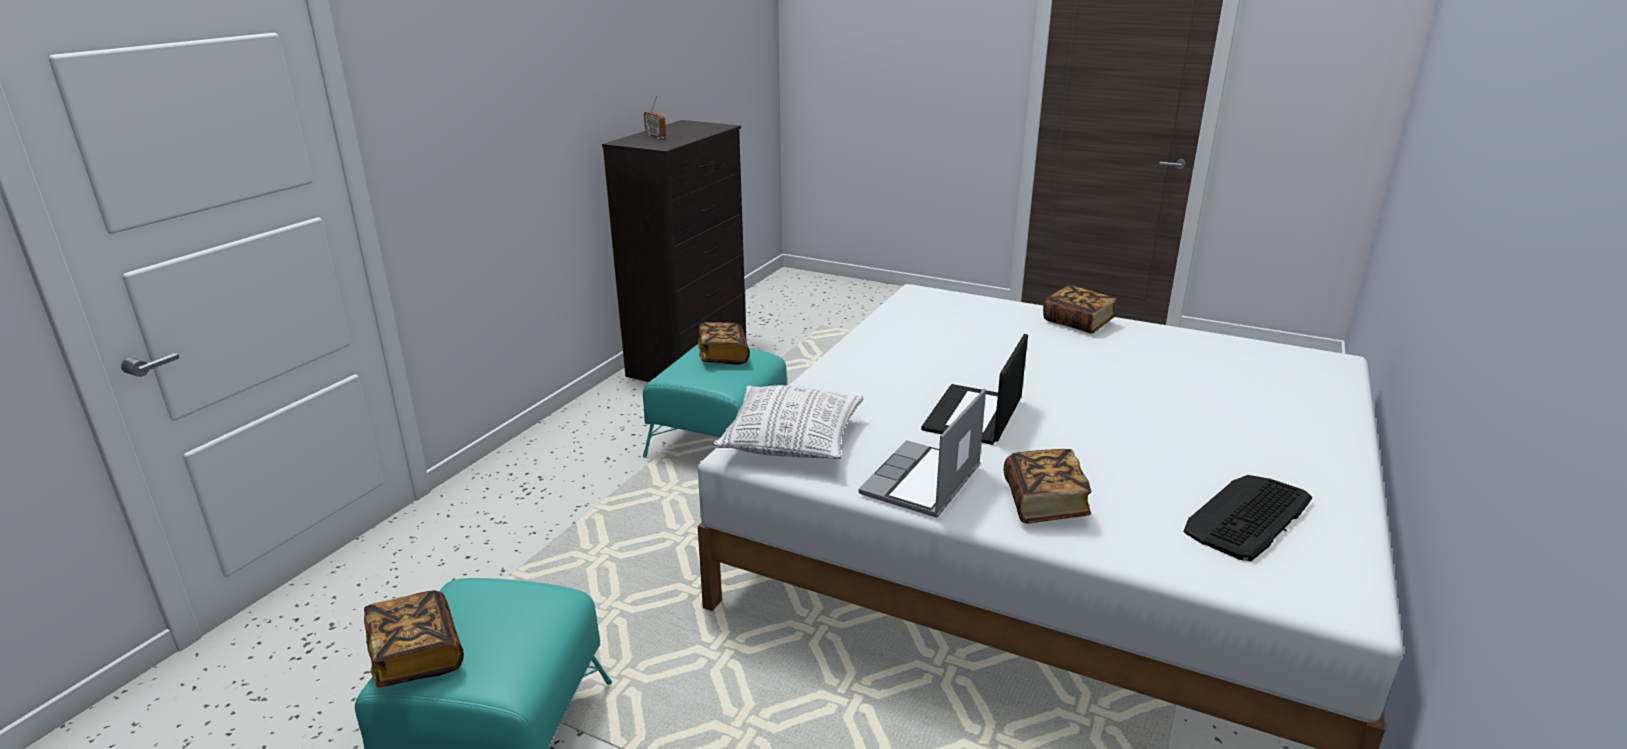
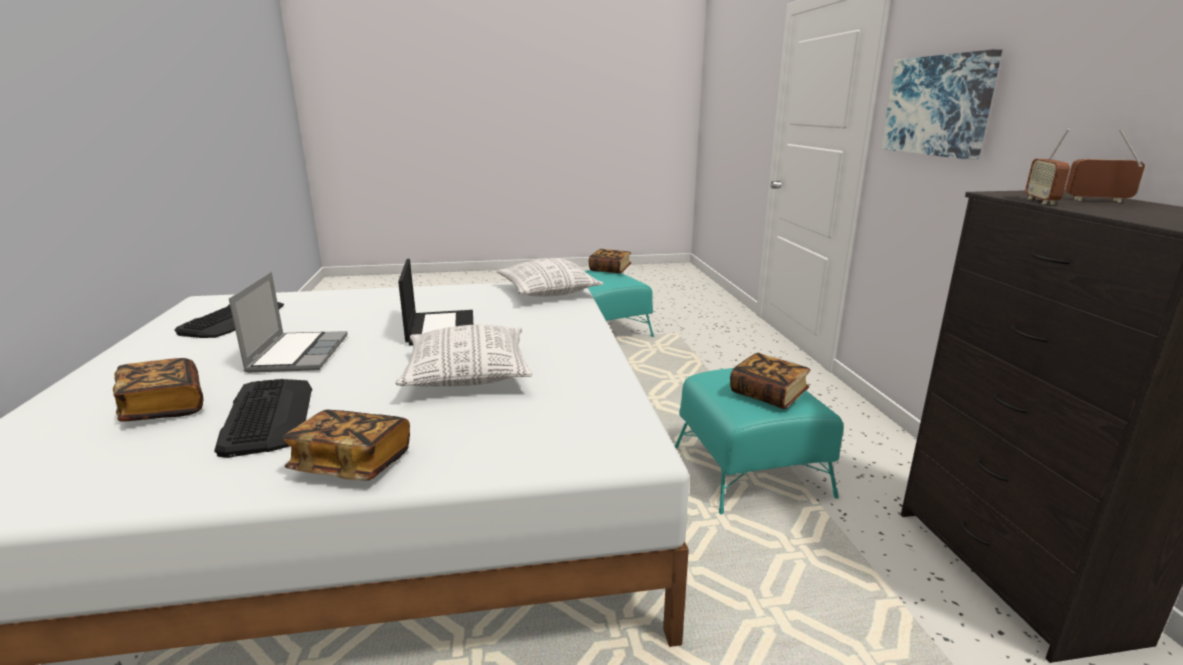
camera: 145 degrees right, 5 degrees down
(460, 114) = (938, 105): none -> picture
(684, 140) = (1041, 201): none -> radio
(922, 482) = (450, 294): laptop -> laptop (298, 353)
(980, 356) = (468, 375): none -> pillow
(1044, 503) = (371, 300): book -> book (164, 407)
(1140, 363) = (268, 415): none -> keyboard

